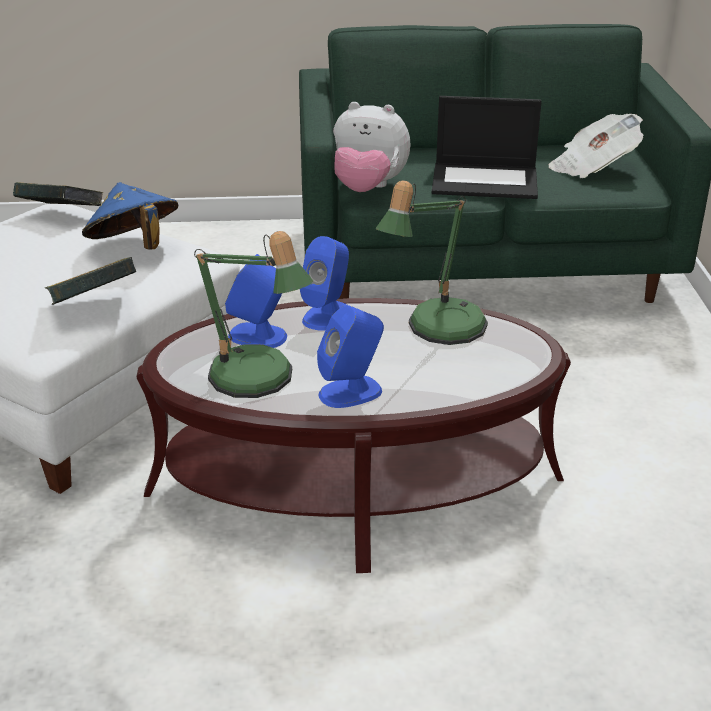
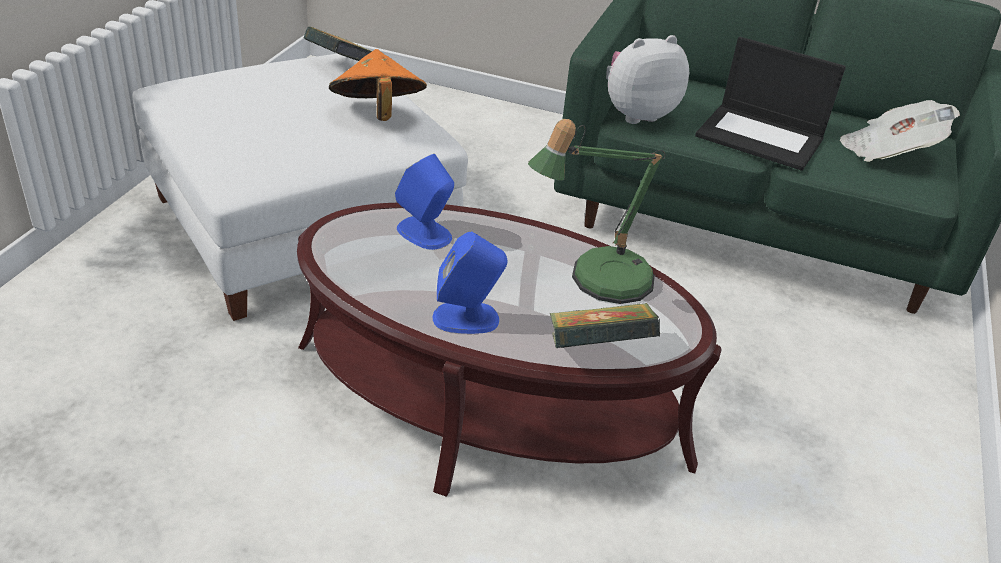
camera: 20 degrees right, 5 degrees up
(93, 305) = (301, 159): book -> book (598, 351)
(134, 247) = (377, 114): blue hat -> orange hat
(257, 382) = (389, 279): table lamp -> none
(327, 315) = (502, 232): blue speaker -> none
(367, 188) = (635, 114): plush toy -> plush toy turned 120 degrees clockwise

